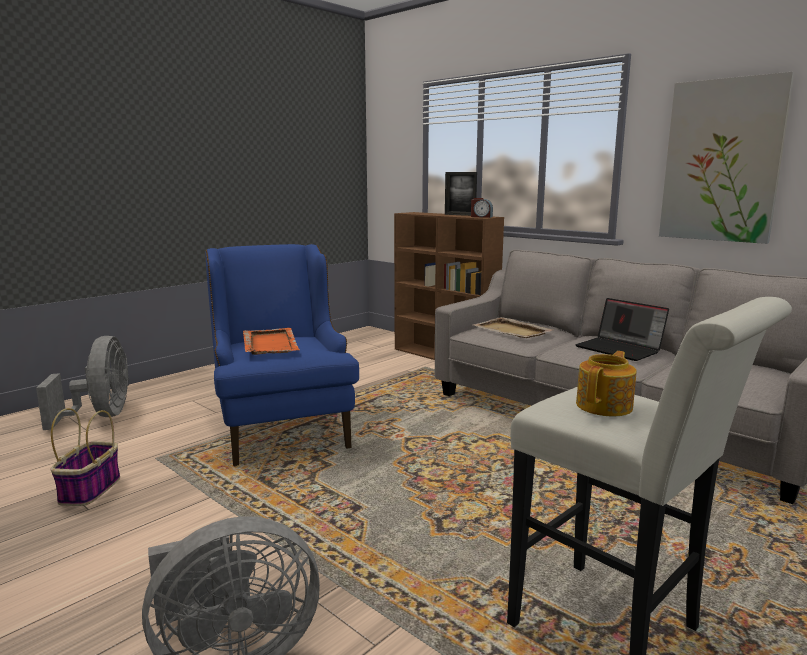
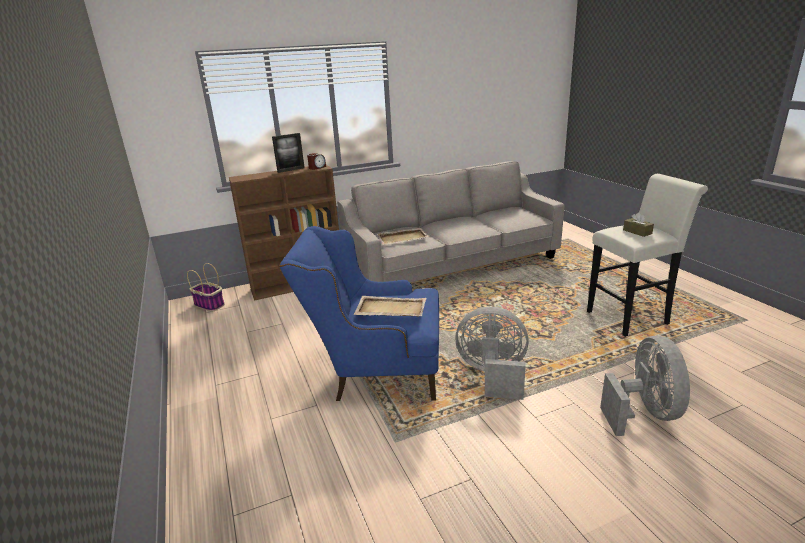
camera: 65 degrees left, 10 degrees up
(90, 490) = (437, 480): basket -> basket (210, 305)
(101, 416) = (256, 486): grey fan -> grey fan (492, 375)
(270, 343) = (390, 309): orange tray -> beige tray
(605, 406) = (637, 232): teapot -> brown tissue box
(620, 349) = (462, 223): laptop -> none
(721, 161) = (444, 107): picture -> none

